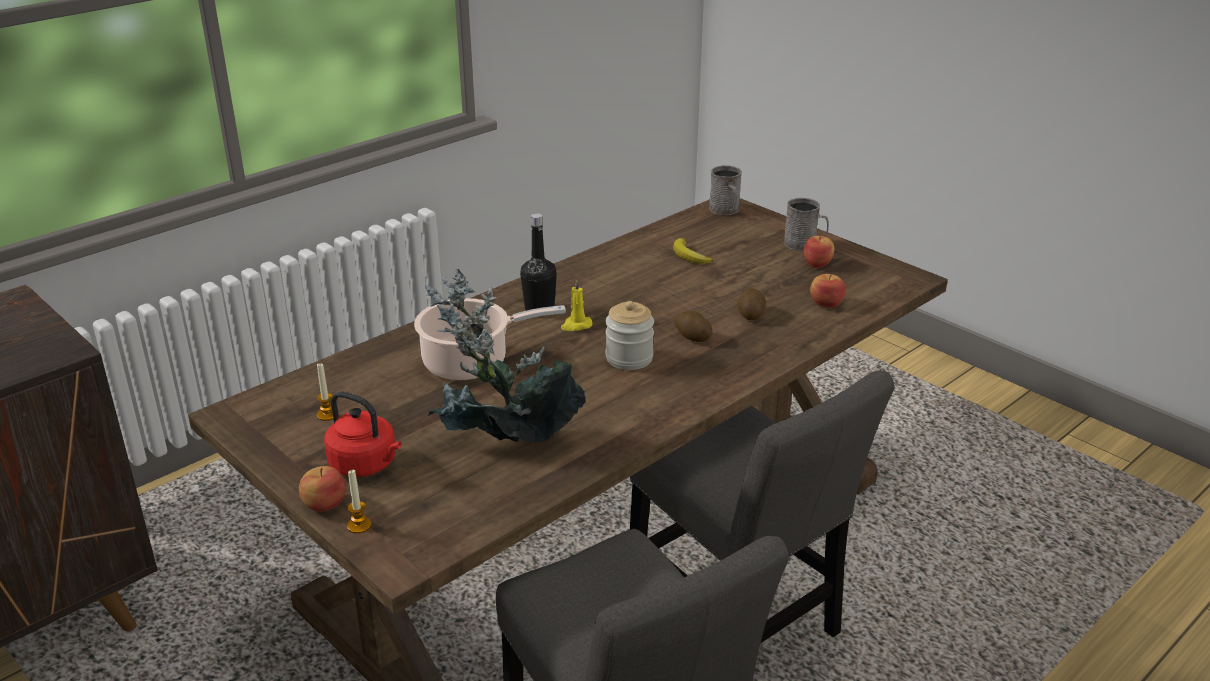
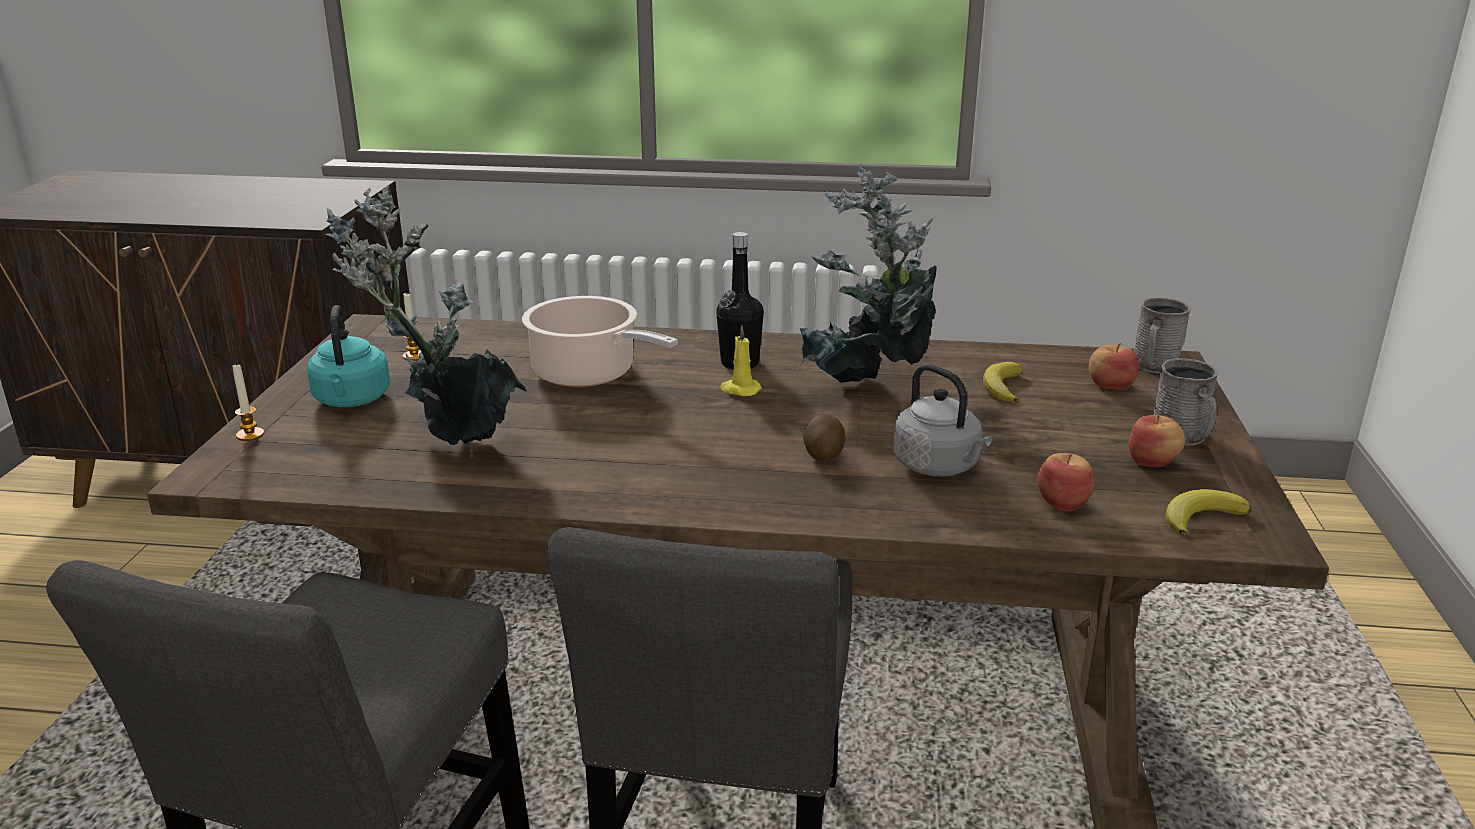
camera: 50 degrees right, 5 degrees down
(324, 504) = (271, 409): apple -> apple (1110, 385)
(366, 465) = (352, 400): red kettle -> turquoise kettle
(629, 358) = (719, 438): jar -> none
(636, 290) = (869, 389): none -> potted plant
(750, 314) = (939, 467): potato -> grey kettle
(878, 281) = (1200, 517): none -> banana

